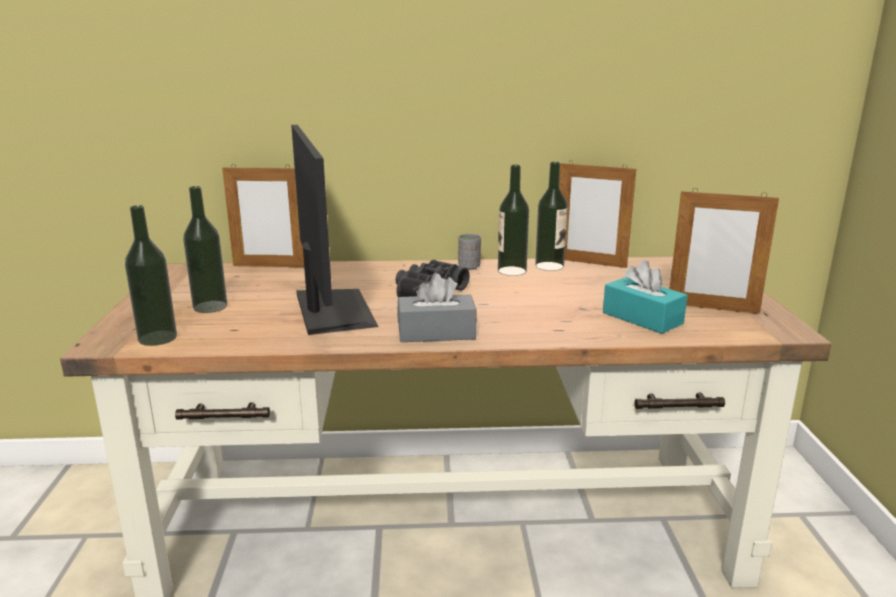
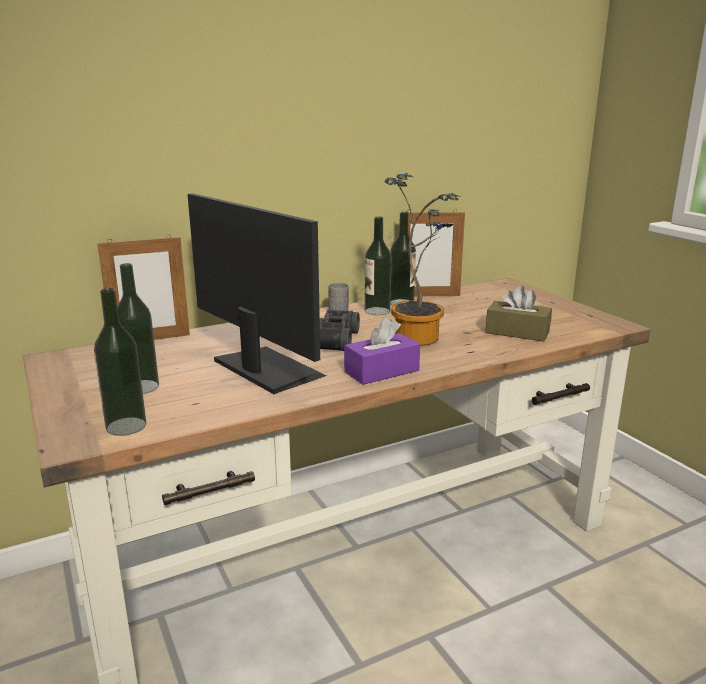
camera: 25 degrees left, 0 degrees up
(436, 333) = (381, 371): grey tissue box -> purple tissue box
(523, 303) = (419, 336): none -> potted plant
(642, 318) = (517, 332): turquoise tissue box -> brown tissue box
(712, 308) = (553, 317): picture frame -> none

